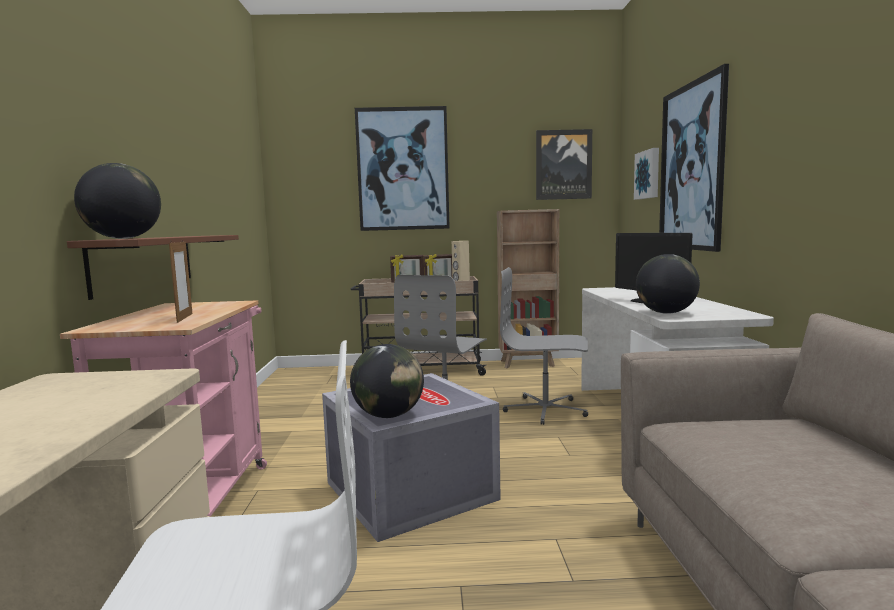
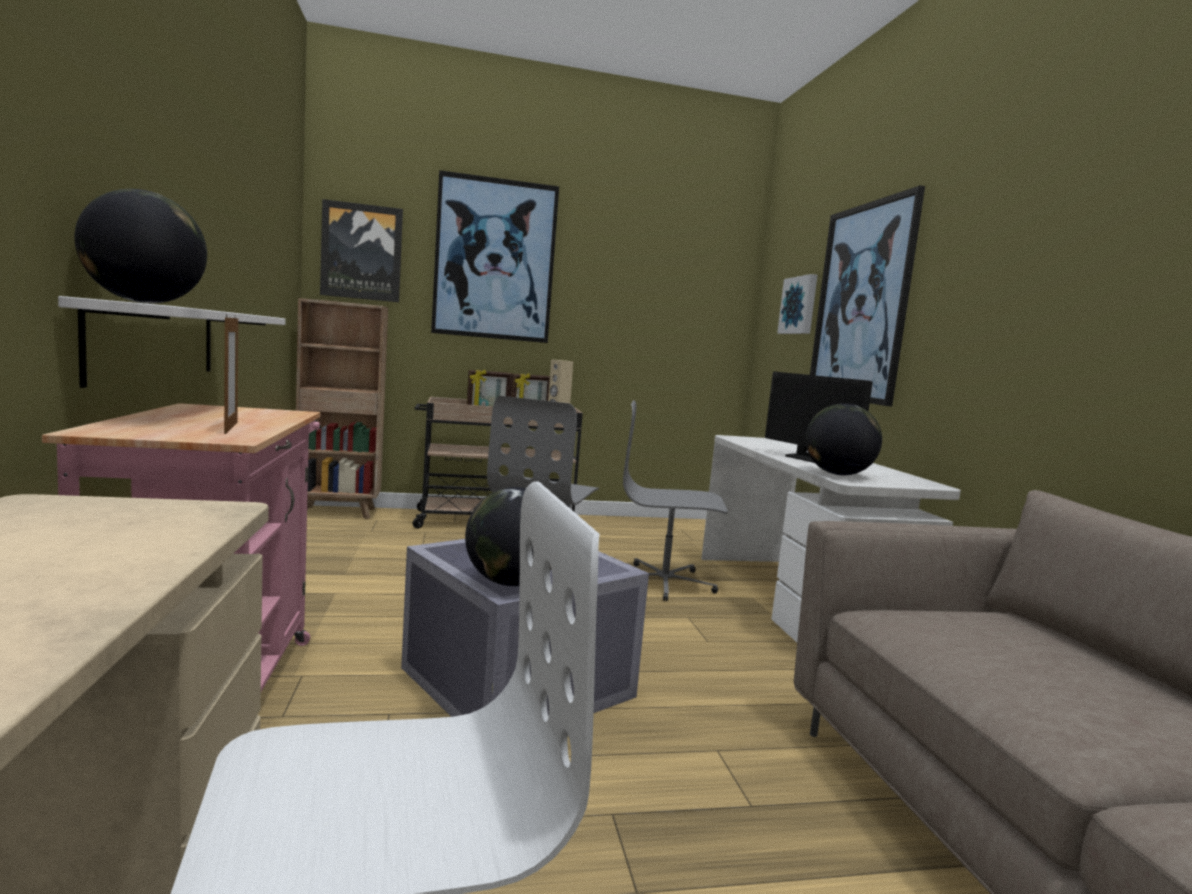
camera: 10 degrees left, 0 degrees up
(145, 262) = (156, 342): brown shelf -> white shelf
(528, 363) = (630, 522): brown bookcase -> brown bookcase (339, 512)
(563, 165) = (694, 281): picture -> picture (362, 252)

